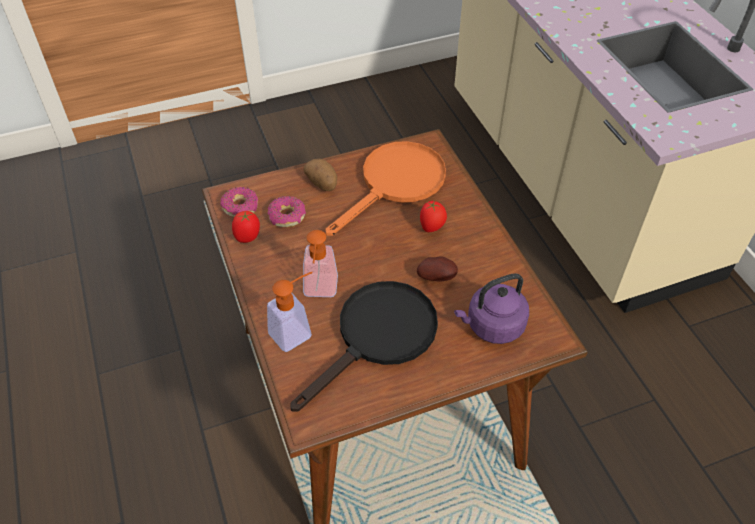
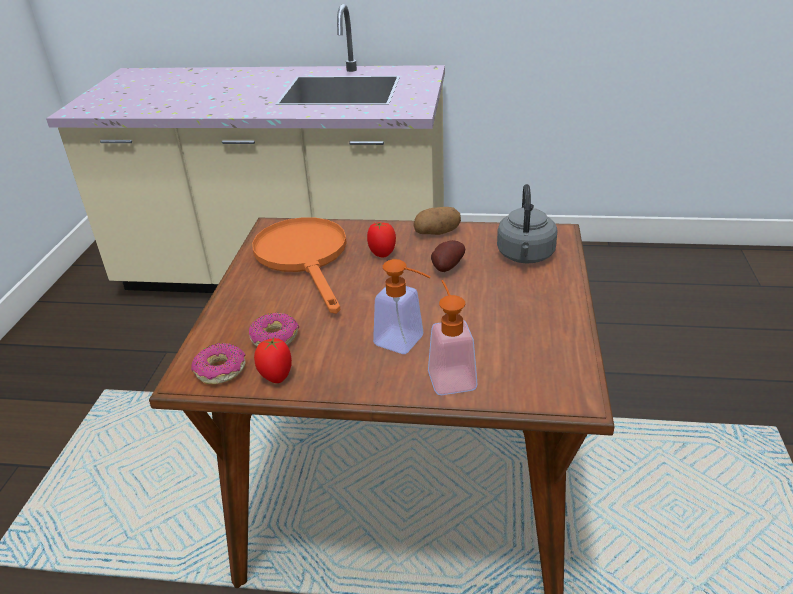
camera: 60 degrees left, 15 degrees down
(322, 183) = (252, 301): potato -> potato (437, 232)
(378, 337) = (496, 321): black frying pan -> none
(492, 326) = (525, 256): purple kettle -> grey kettle

